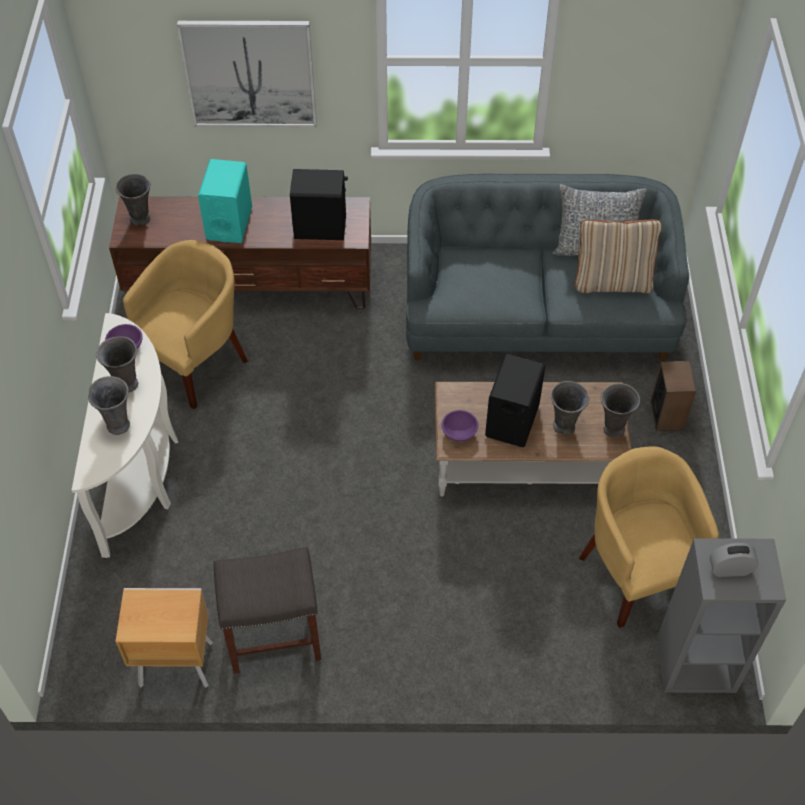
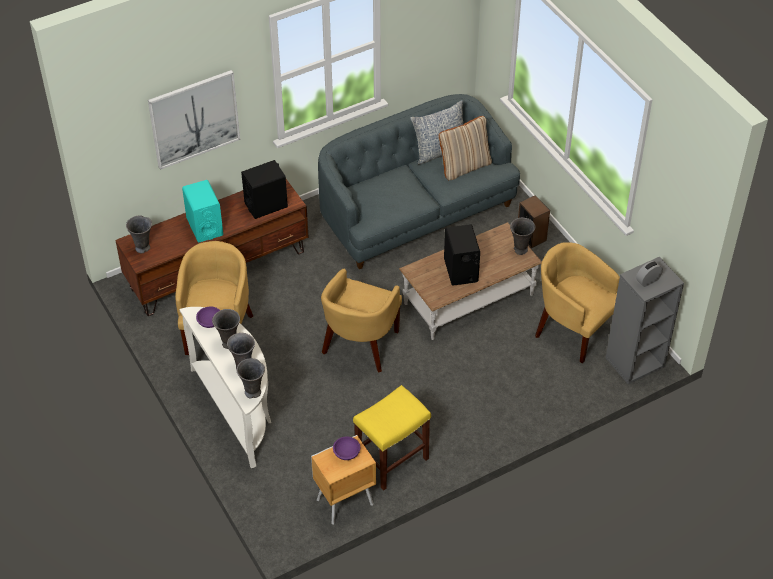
camera: 30 degrees left, 5 degrees down
(272, 637) = (391, 461): grey stool -> yellow stool
(346, 460) = (360, 345): none -> yellow armchair
(459, 431) = (435, 289): purple bowl -> purple bowl (346, 453)
(564, 427) = (492, 261): grey vase -> grey vase (253, 393)

